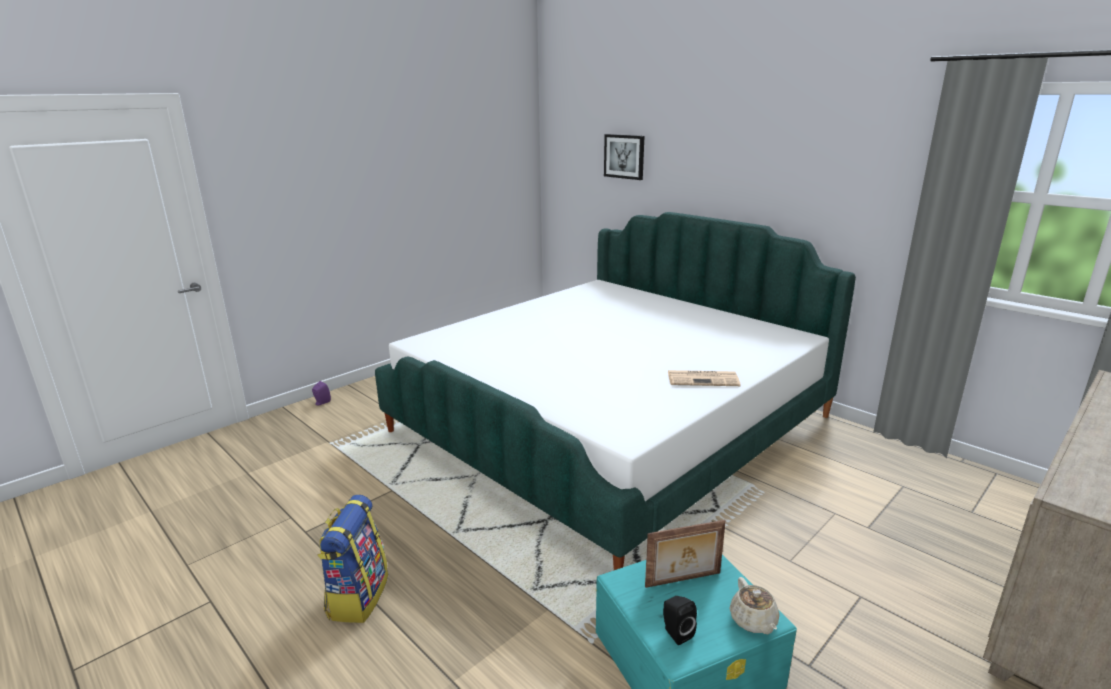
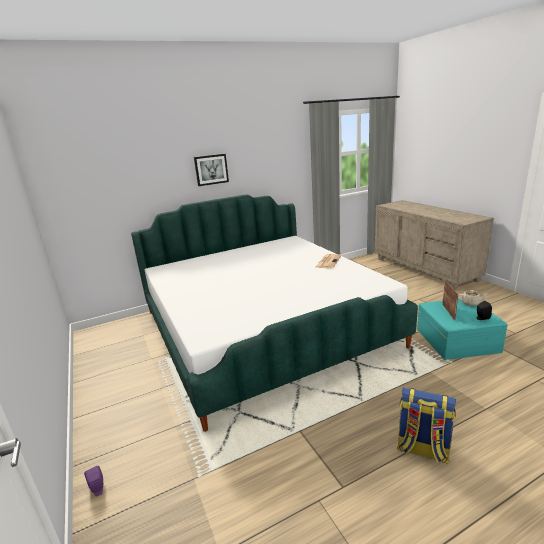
camera: 70 degrees left, 0 degrees up
(624, 156) = (132, 177): picture -> picture (211, 169)

